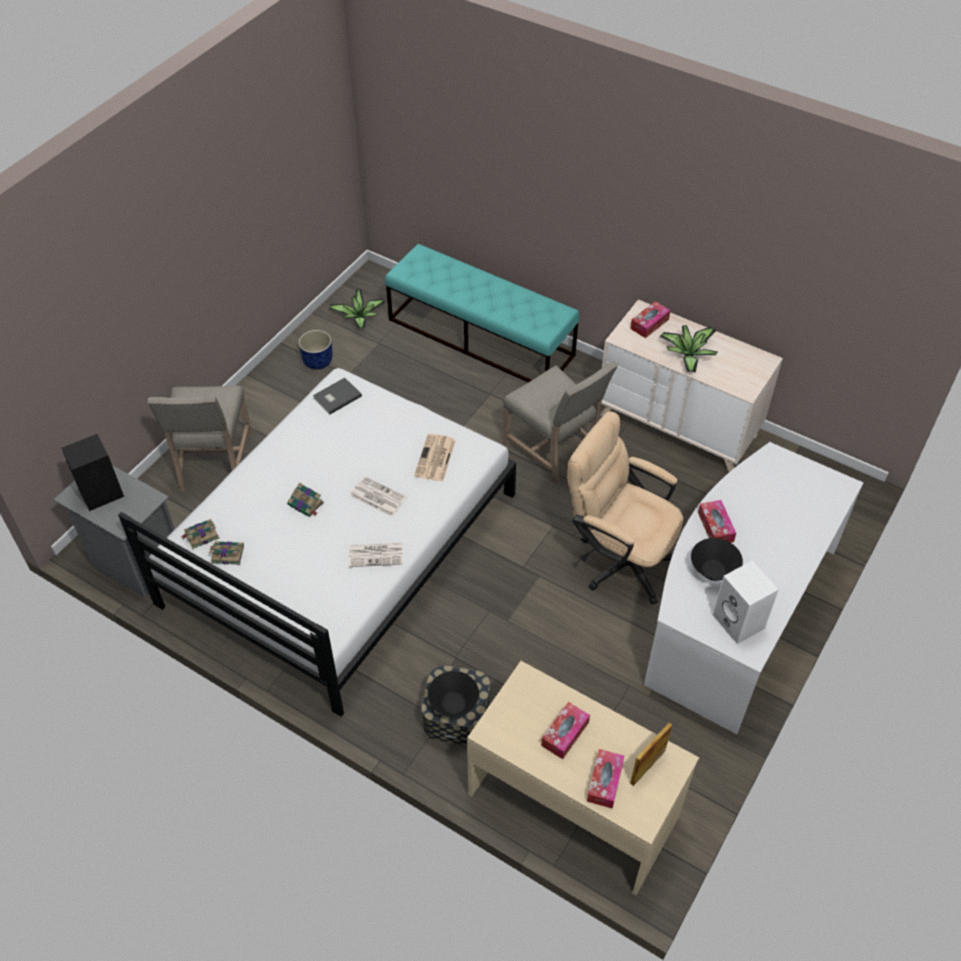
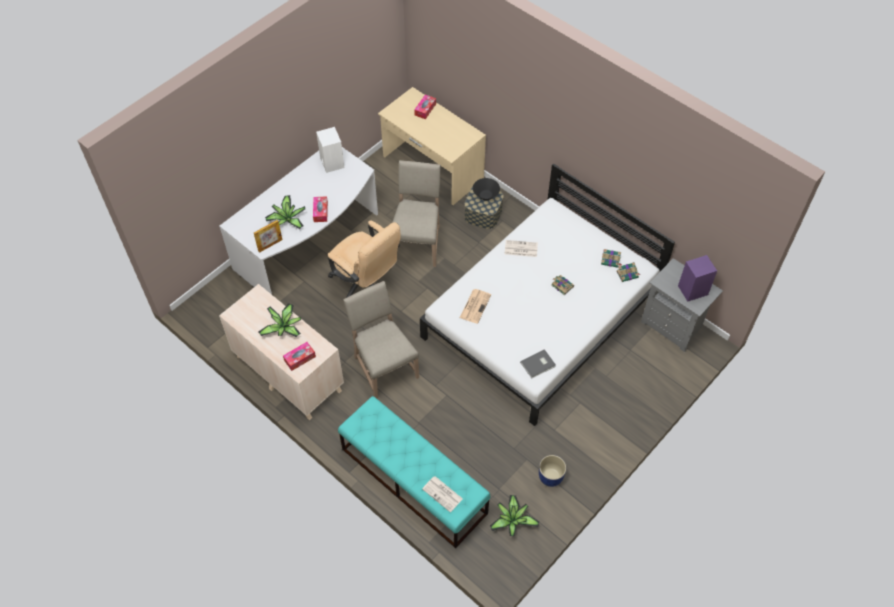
camera: 170 degrees left, 5 degrees up
(102, 492) = (692, 290): black speaker -> purple speaker
(214, 463) = (628, 393): beige chair -> beige chair (417, 242)
(377, 497) = (516, 285): newspaper -> newspaper (443, 494)
(565, 734) = (438, 129): tissue box -> none
(647, 767) = (403, 112): picture frame -> picture frame (270, 245)
(713, 570) = (333, 189): black bowl -> none
(763, 507) = (287, 219): none -> potted plant

